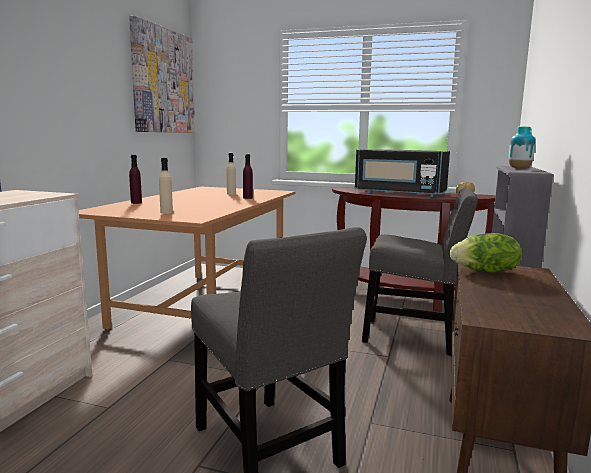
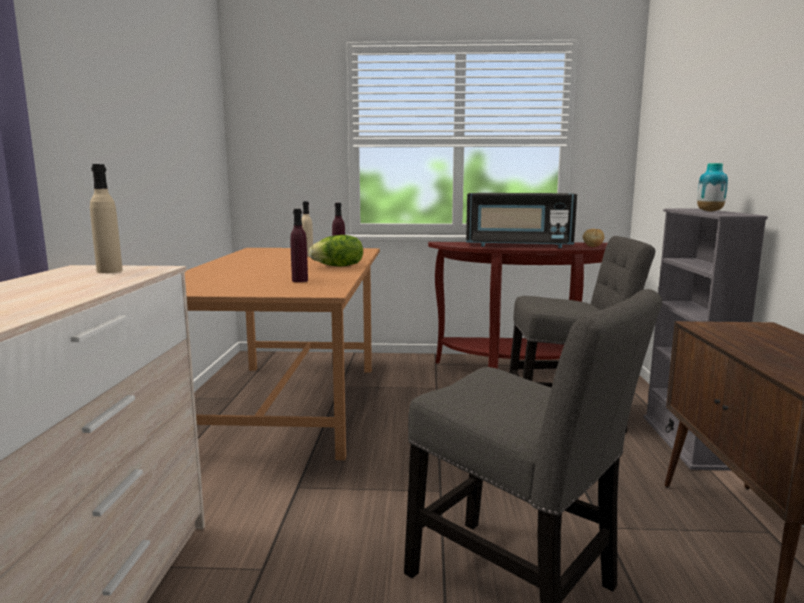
camera: 15 degrees left, 0 degrees up
(136, 202) = (201, 274): purple bottle -> purple bottle (300, 280)
(163, 81) = (196, 105): picture -> none
(166, 212) = (270, 285): beige bottle -> beige bottle (109, 271)
(485, 271) = (724, 331): lettuce -> lettuce (338, 266)

